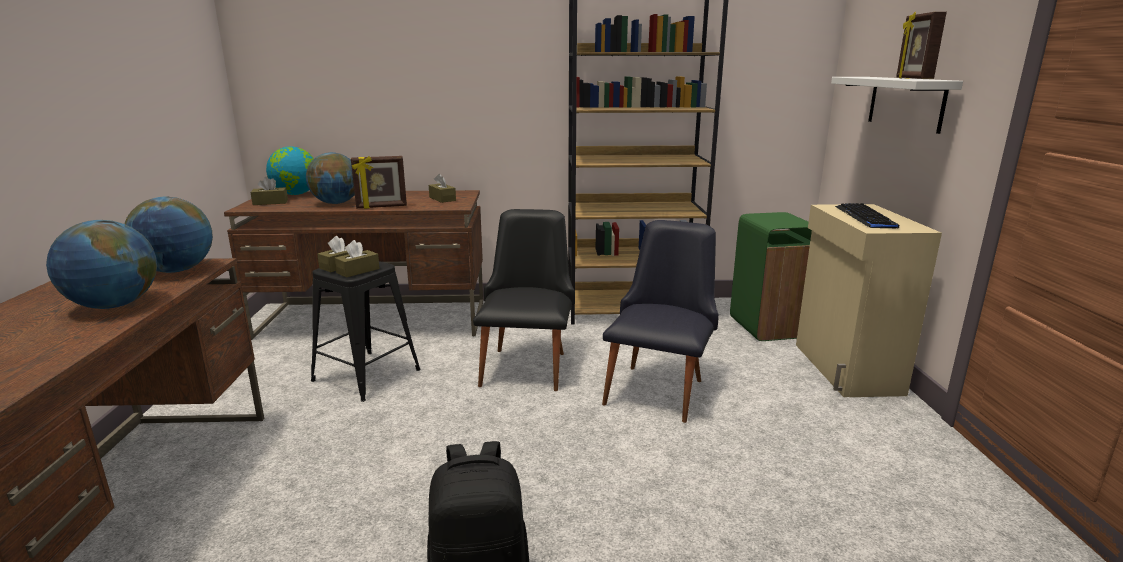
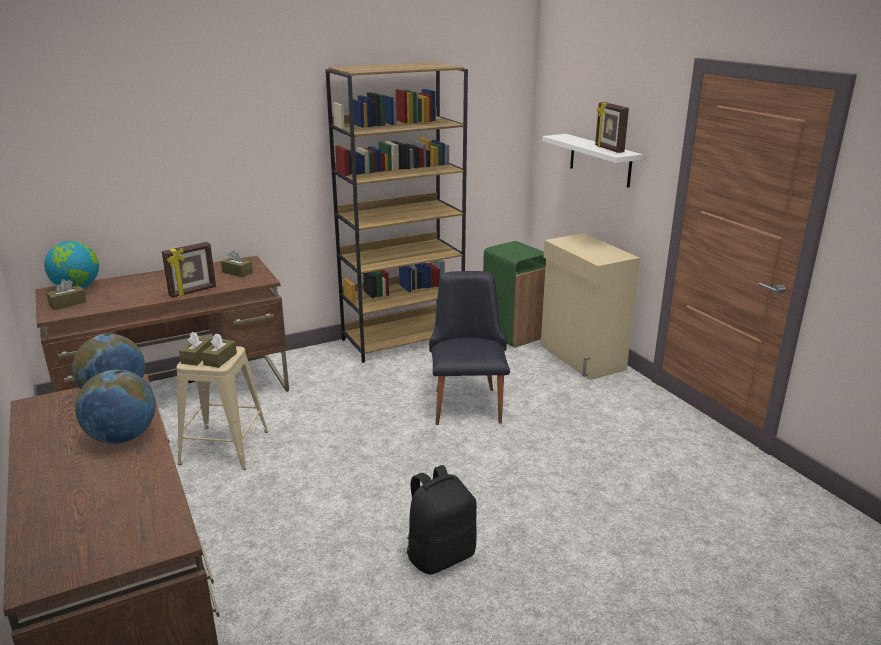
camera: 25 degrees left, 5 degrees up
(336, 203) = (140, 294): globe -> none
(366, 375) = (224, 447): black stool -> beige stool
(528, 364) = (354, 406): black chair -> none
(865, 217) = (587, 249): keyboard -> none

